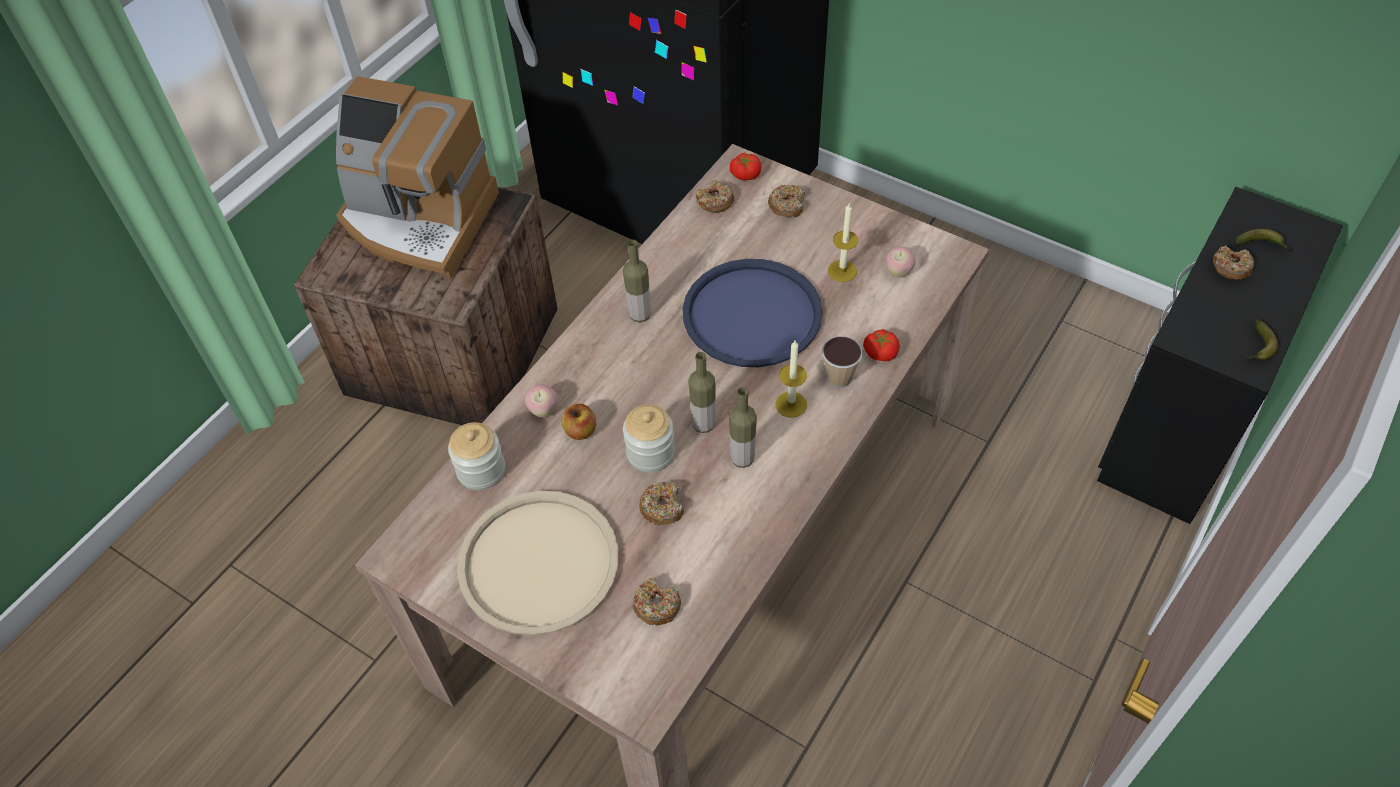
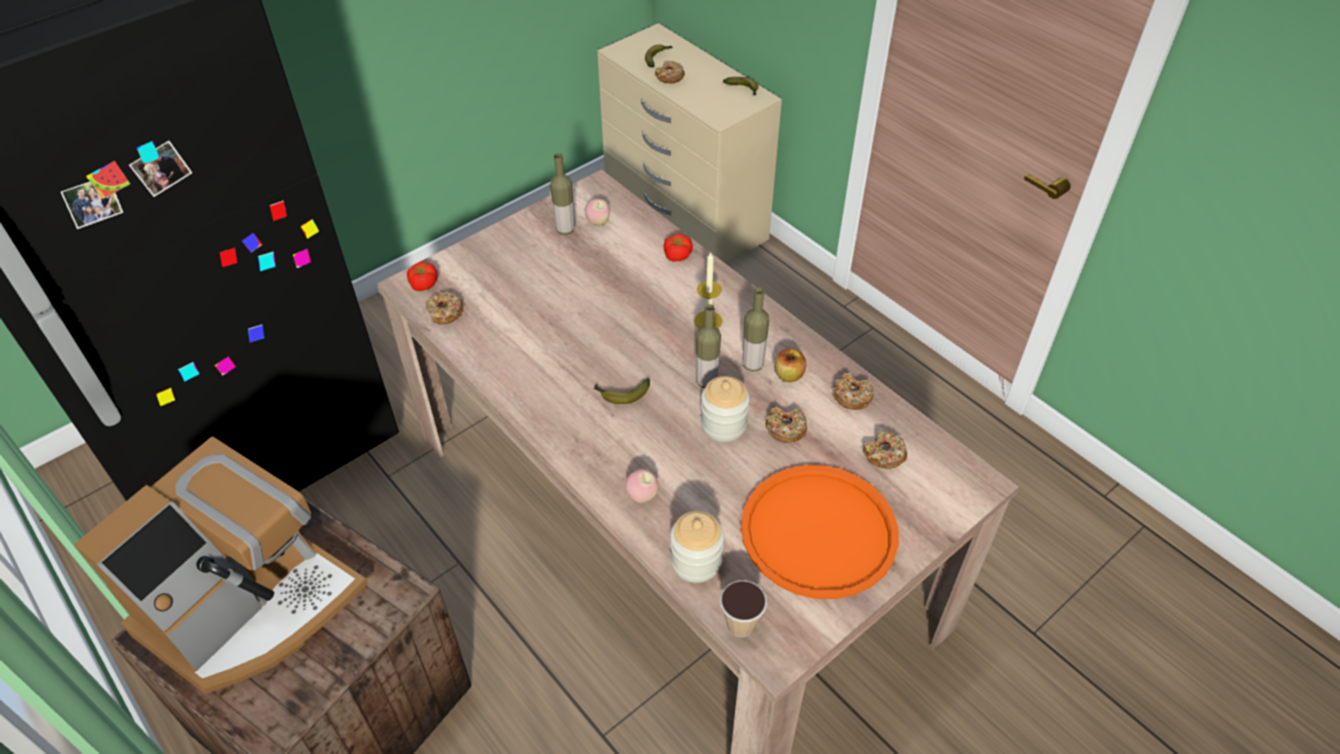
camera: 75 degrees left, 5 degrees down
(539, 563) = (819, 532): beige tray -> orange tray
(580, 431) = (678, 471): apple -> apple (788, 375)
(640, 315) = (558, 398): bottle -> bottle (565, 229)
(661, 361) = (621, 394): none -> banana
(752, 314) = (597, 320): blue tray -> none
(787, 205) = (481, 267): donut -> donut (851, 396)
(839, 378) = (693, 285): cup -> cup (741, 625)
(842, 271) = (578, 253): candle -> none
(1177, 422) = (685, 214): black dresser -> beige dresser

